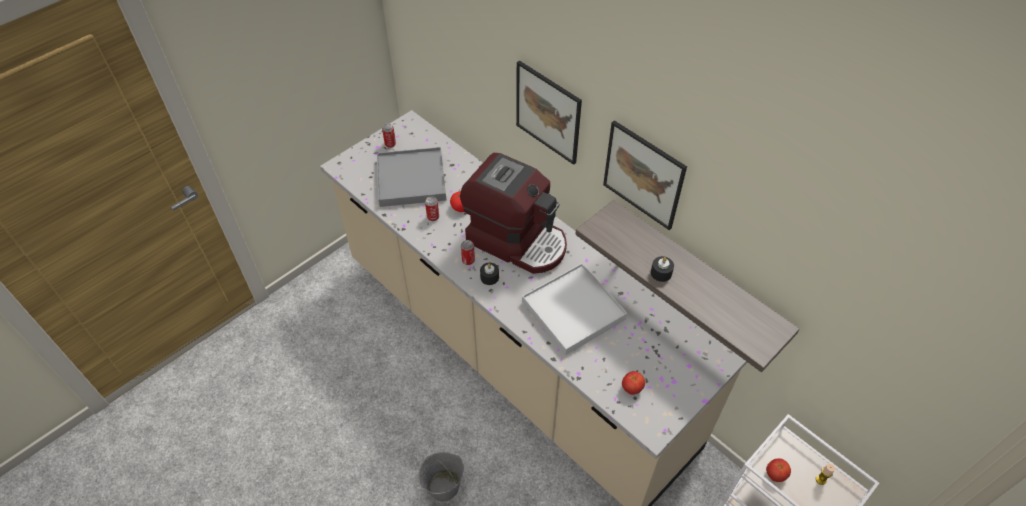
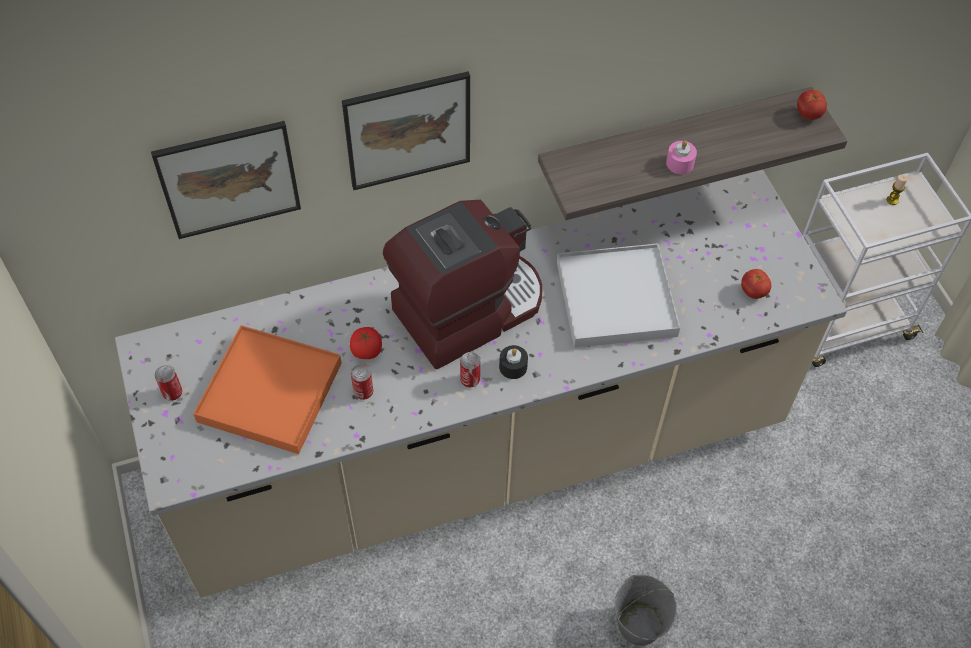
camera: 65 degrees left, 5 degrees up
(411, 179) = (269, 392): grey tray -> orange tray
(643, 175) = (582, 88): picture -> picture (229, 179)
(661, 273) = (680, 163): black candle -> pink candle
(775, 474) = (872, 234): tomato -> tomato (808, 114)

